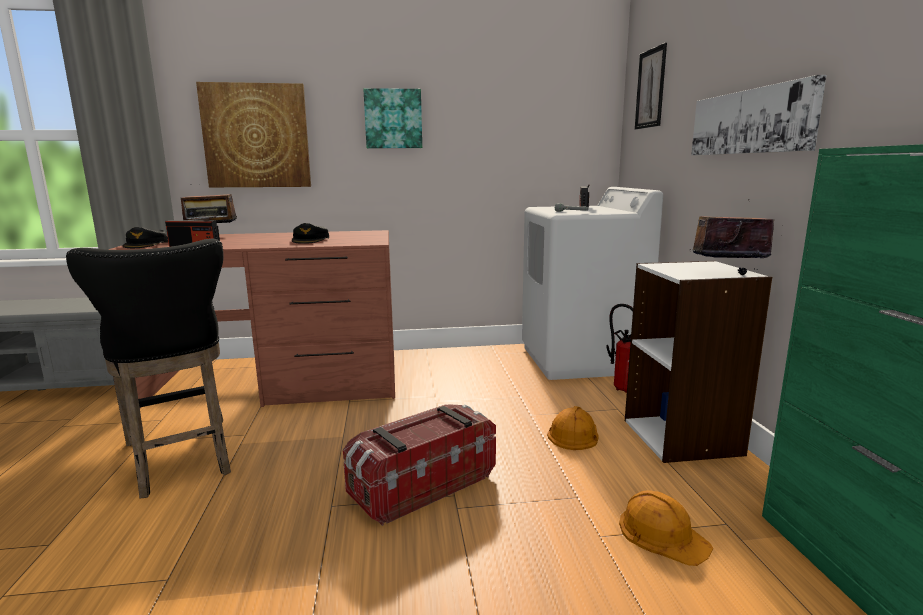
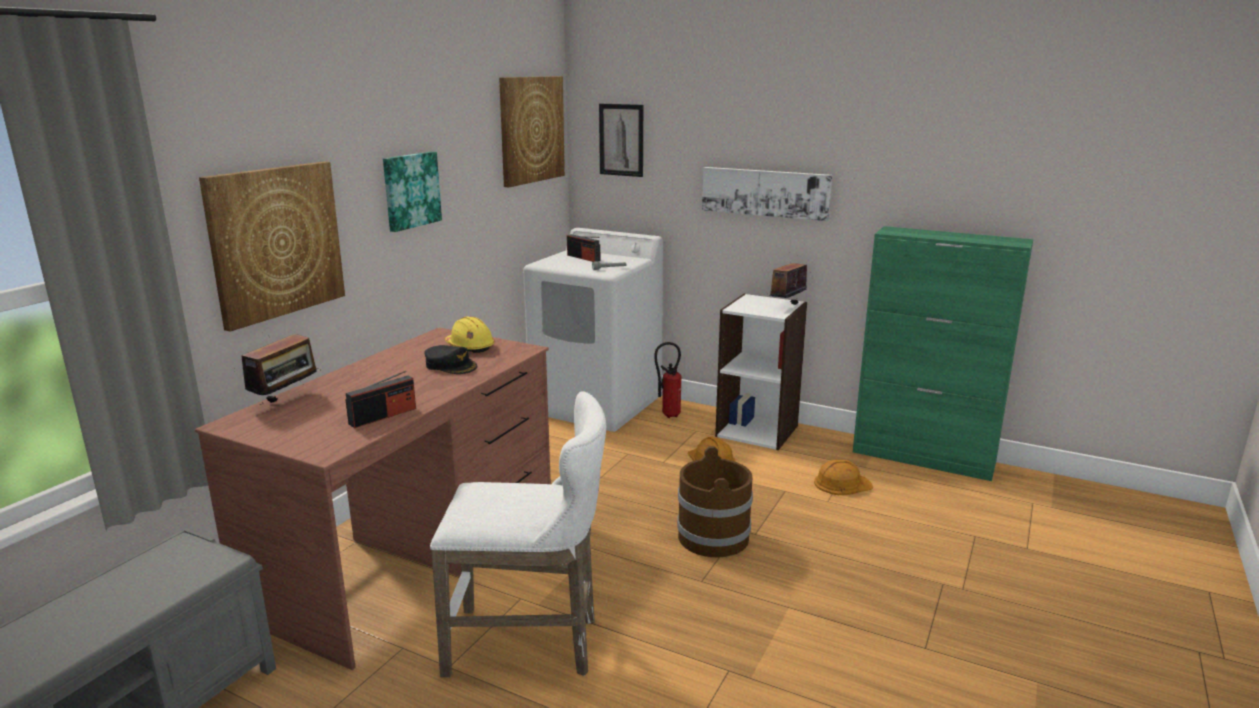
camera: 55 degrees left, 5 degrees up
(146, 244) = (305, 438): black cap -> none
(180, 460) = (531, 644): black stool -> white stool
(357, 237) = (470, 347): none -> yellow hard hat
(421, 485) = (713, 537): storage box -> brown bucket
(561, 84) = (531, 129): none -> picture

